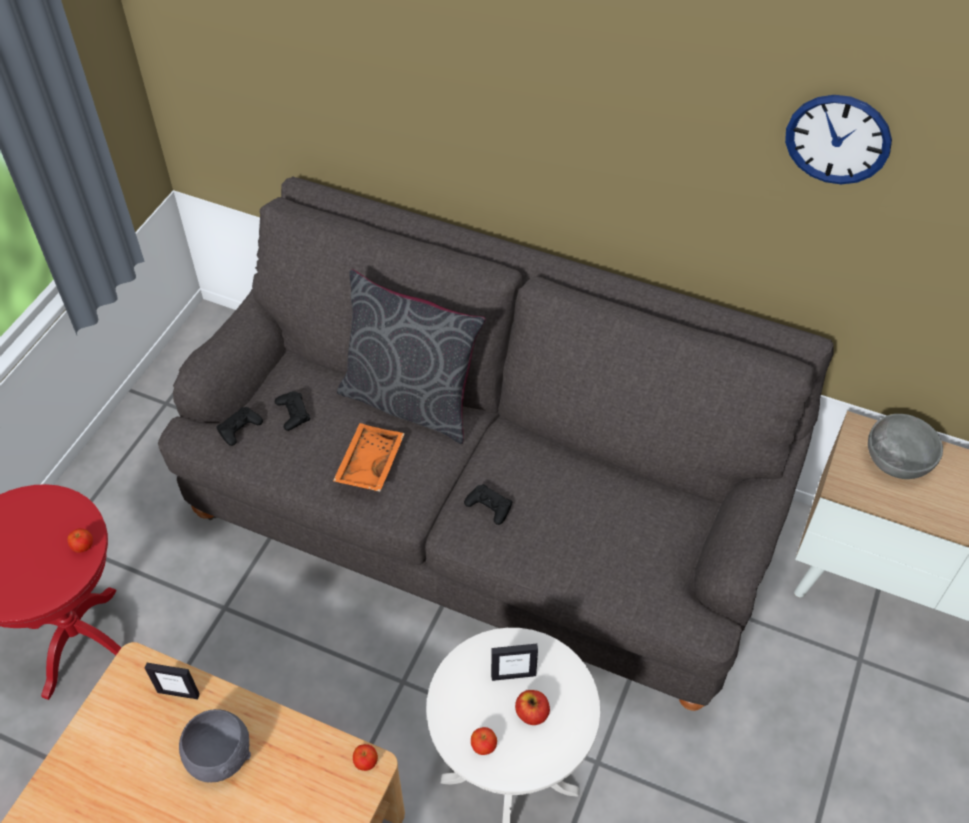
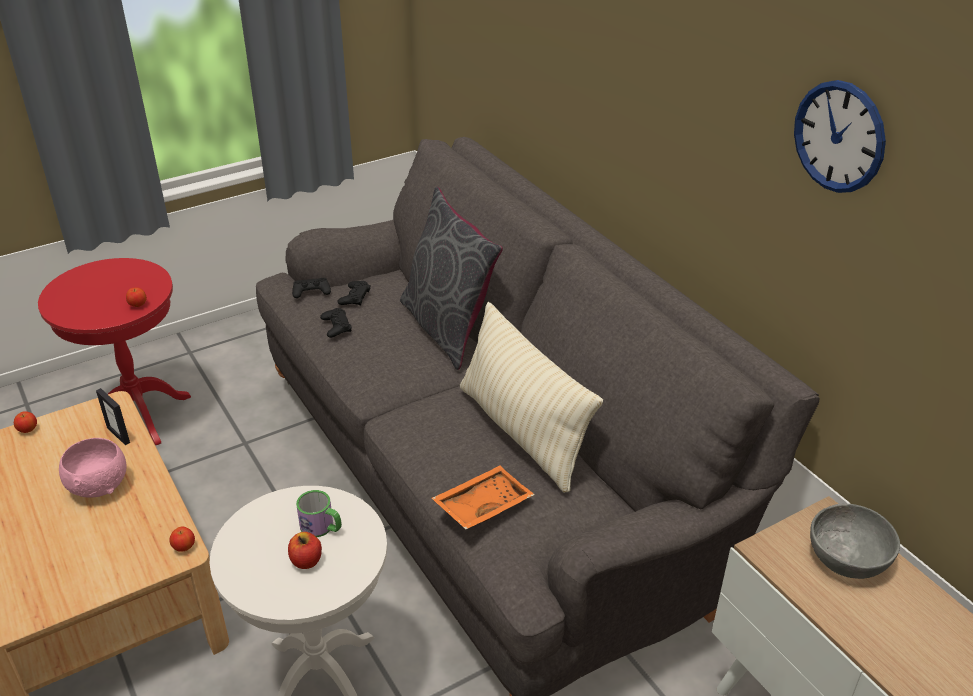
camera: 35 degrees right, 15 degrees down
(219, 755) = (99, 486): grey bowl -> pink bowl
(368, 463) = (373, 348): orange tray -> orange tray (482, 505)
(483, 746) = (246, 560): apple -> apple (28, 430)
(489, 506) = (432, 415): black game controller -> black game controller (336, 326)
(513, 675) = (322, 527): picture frame -> mug
(576, 479) = (522, 432): none -> beige pillow

